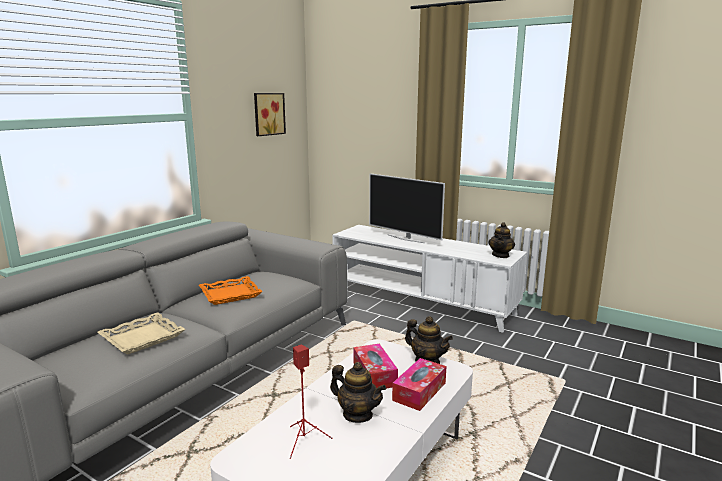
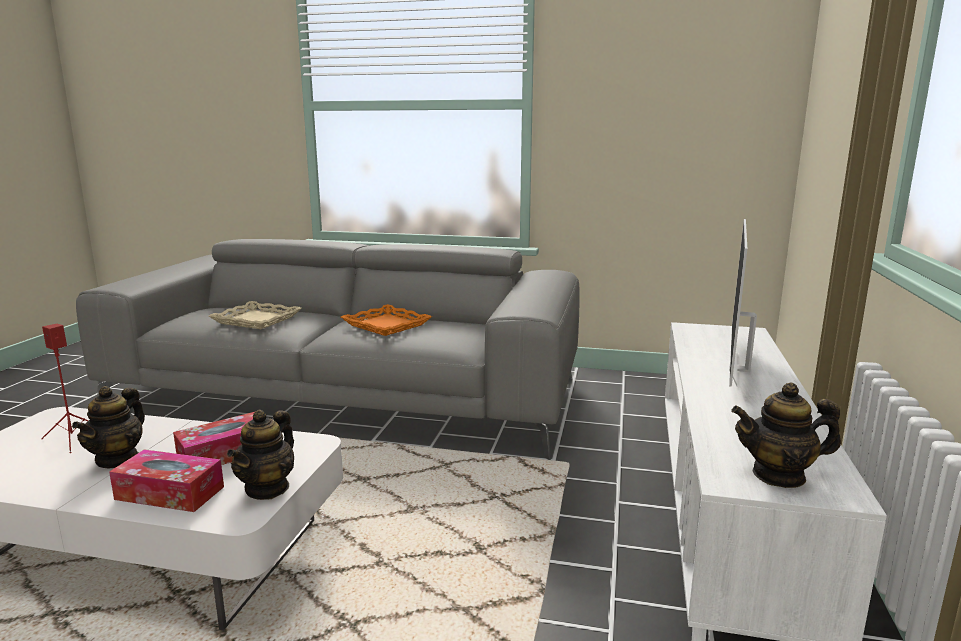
camera: 70 degrees right, 0 degrees up
(268, 114) = (690, 104): picture -> none

